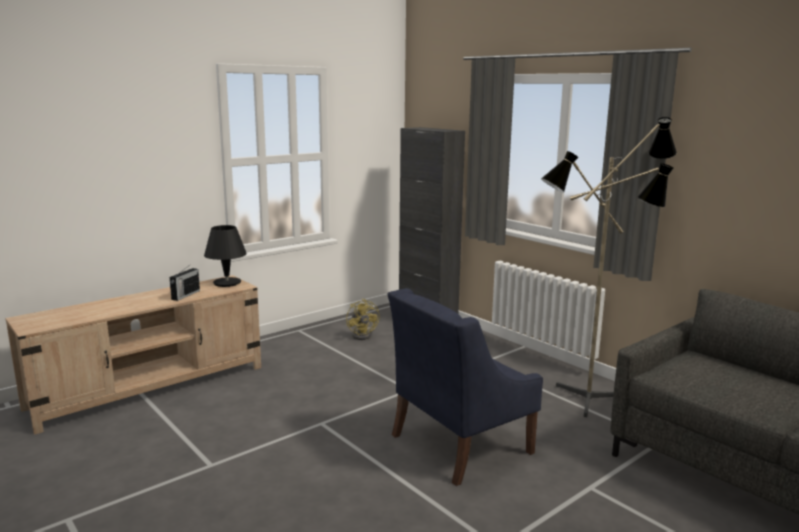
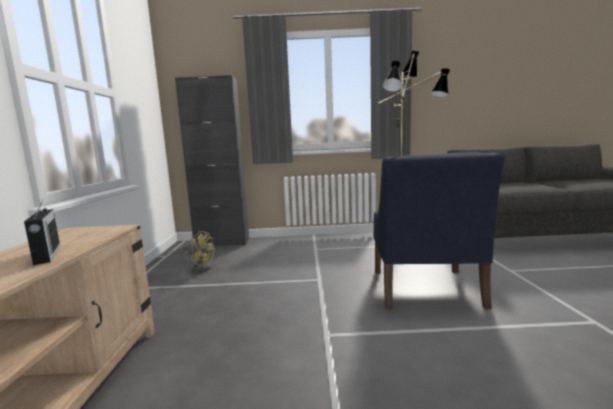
camera: 50 degrees left, 5 degrees down
(227, 283) = (83, 232): black table lamp -> none

